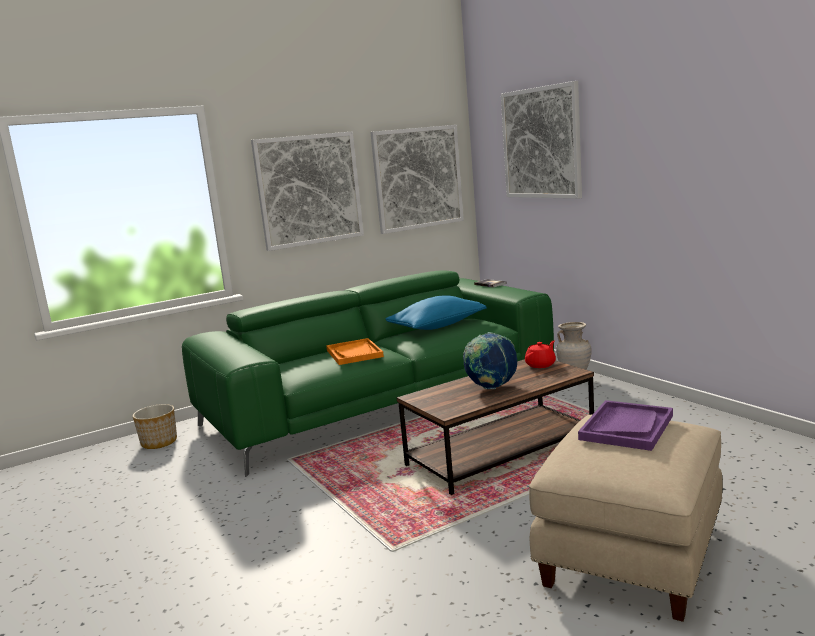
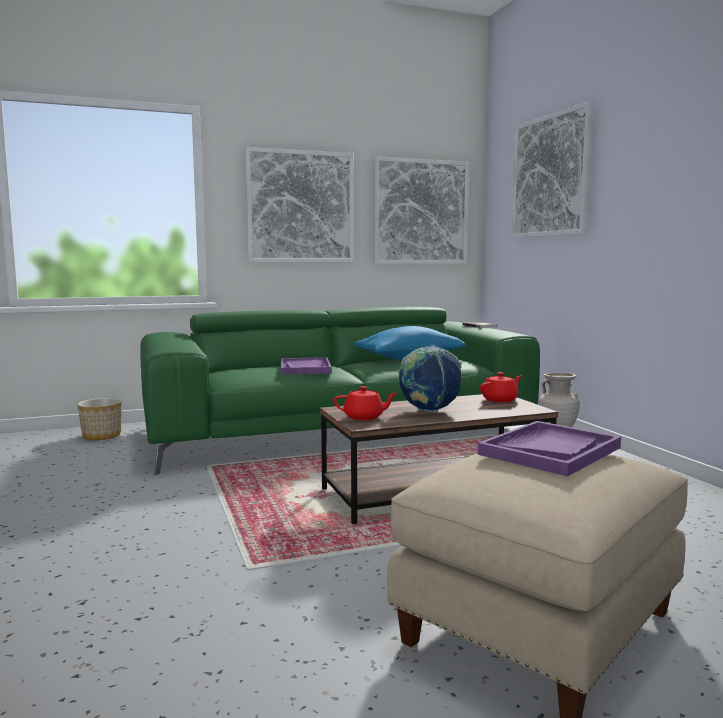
camera: 10 degrees right, 5 degrees down
(354, 353) = (305, 368): orange tray -> purple tray
(443, 403) = (364, 417): none -> red teapot

